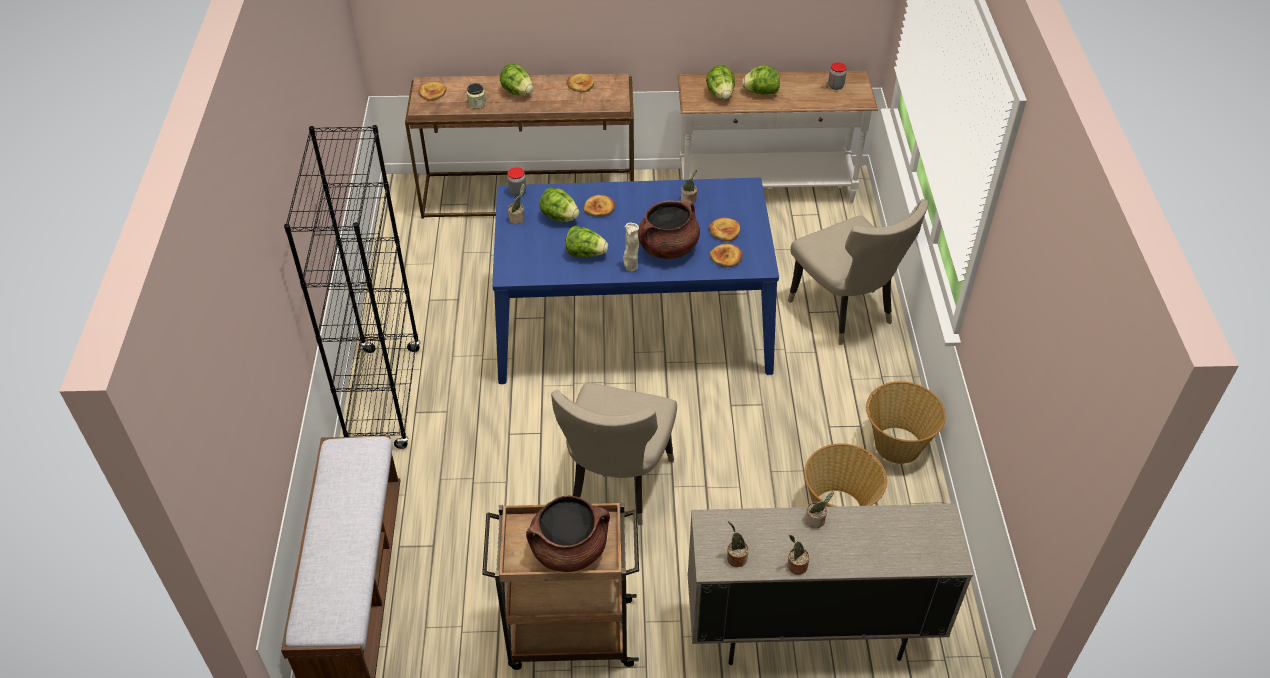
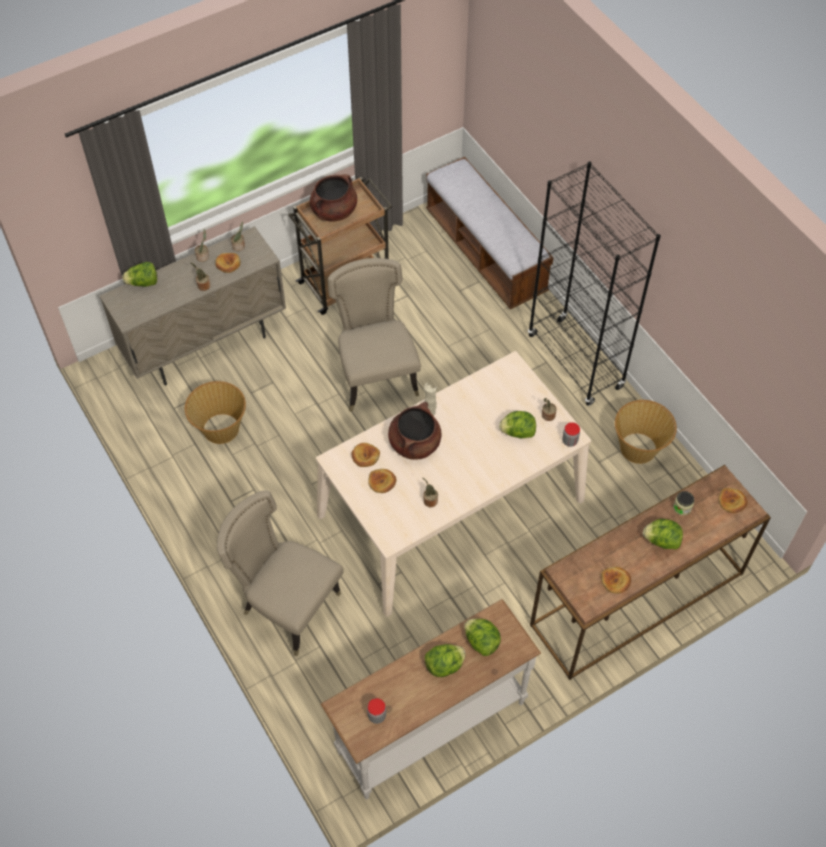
camera: 150 degrees right, 10 degrees up
(585, 253) = (472, 409): lettuce -> lettuce (143, 283)
(599, 208) = (494, 457): bread -> bread (228, 264)
(633, 323) = (451, 507): blue dining table -> beige dining table
(896, 445) = (198, 498): basket -> basket (639, 448)

